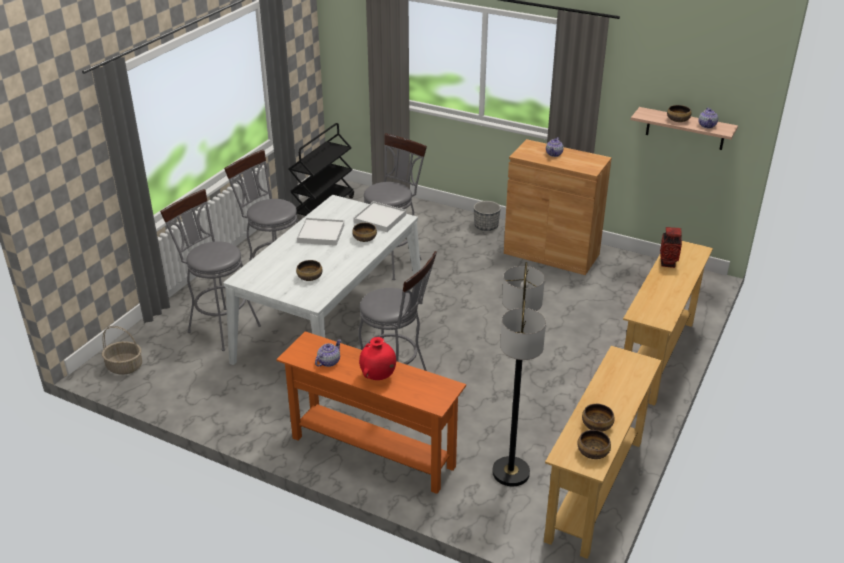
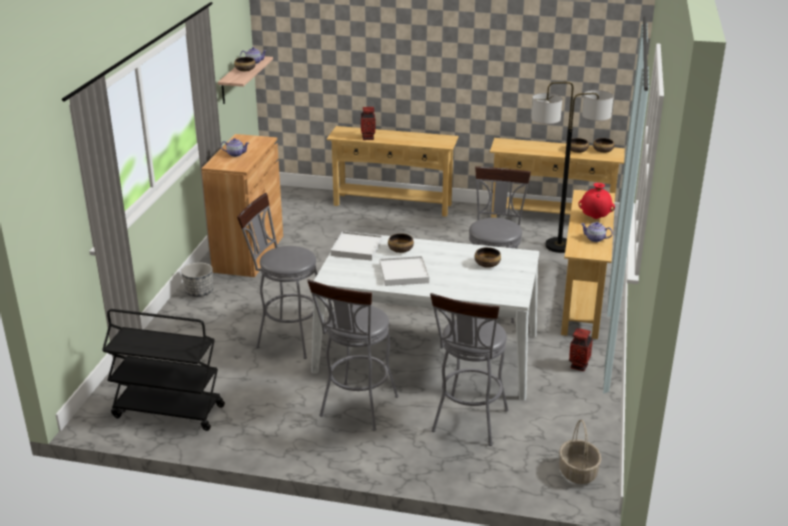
camera: 105 degrees left, 5 degrees down
(256, 410) = (579, 366): none -> vase
(372, 452) = (583, 300): orange console table -> beige console table

